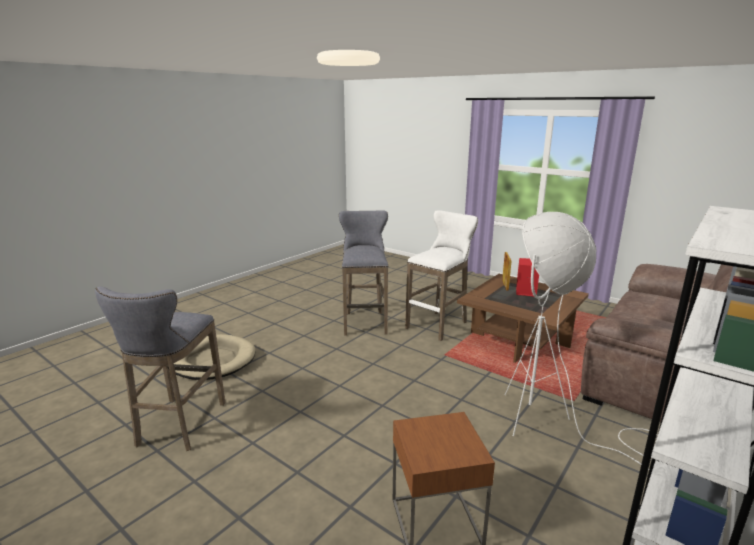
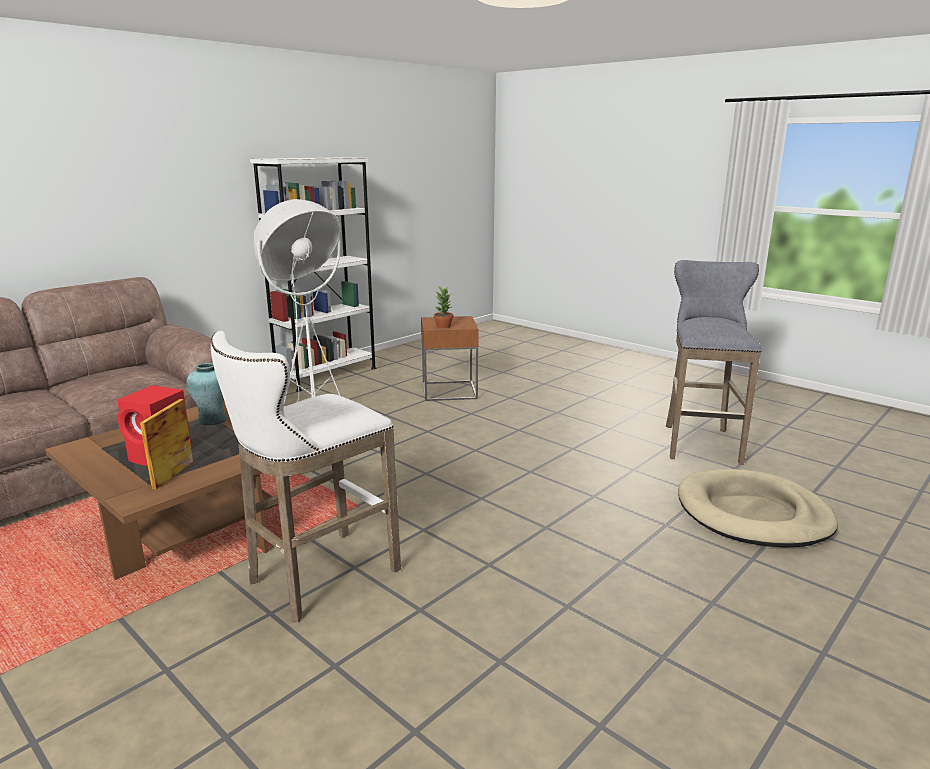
camera: 175 degrees left, 0 degrees up
(364, 322) = (490, 596): grey stool -> none
(443, 427) = (443, 326): none -> potted plant
(535, 310) = (212, 420): none -> turquoise vase

